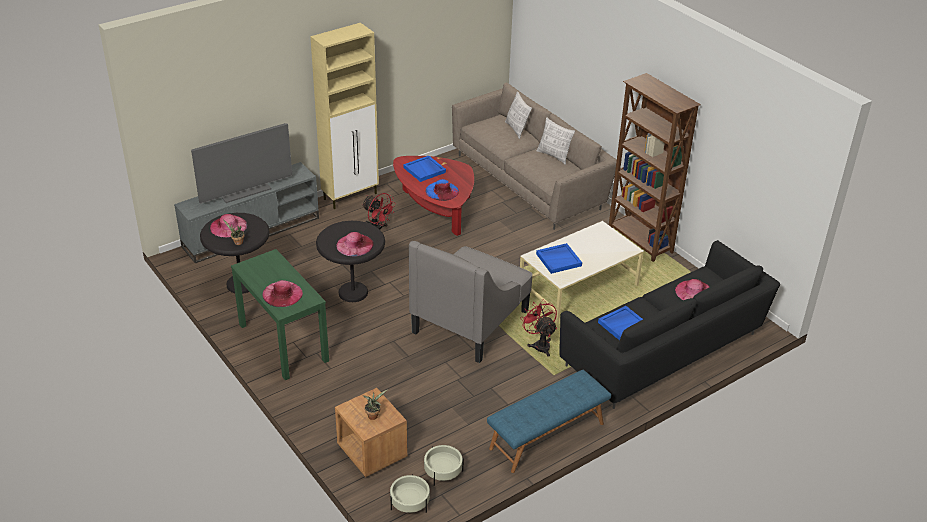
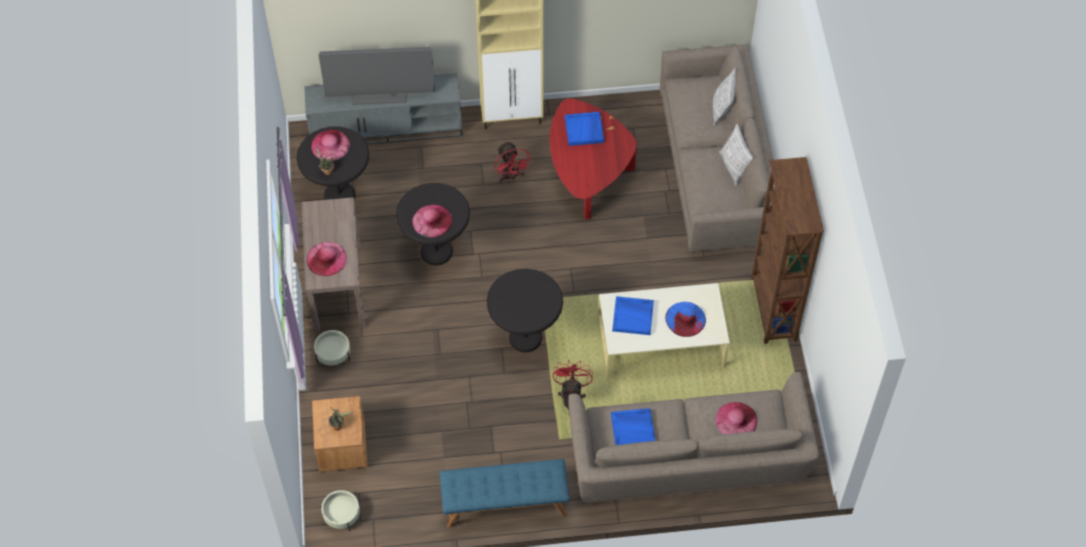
camera: 30 degrees right, 20 degrees up
(283, 342) = (337, 285): green console table -> brown console table
(442, 191) = (582, 168): blue hat -> blue hat (685, 319)
(443, 472) = (389, 497): beige planter -> beige planter (333, 354)
(471, 321) = (525, 338): grey armchair -> black side table
(664, 351) = (687, 461): black sofa -> beige sofa

